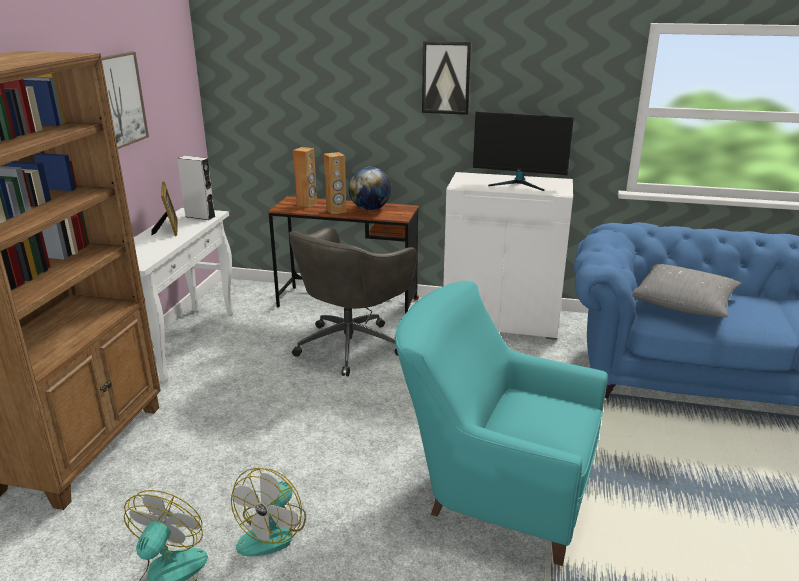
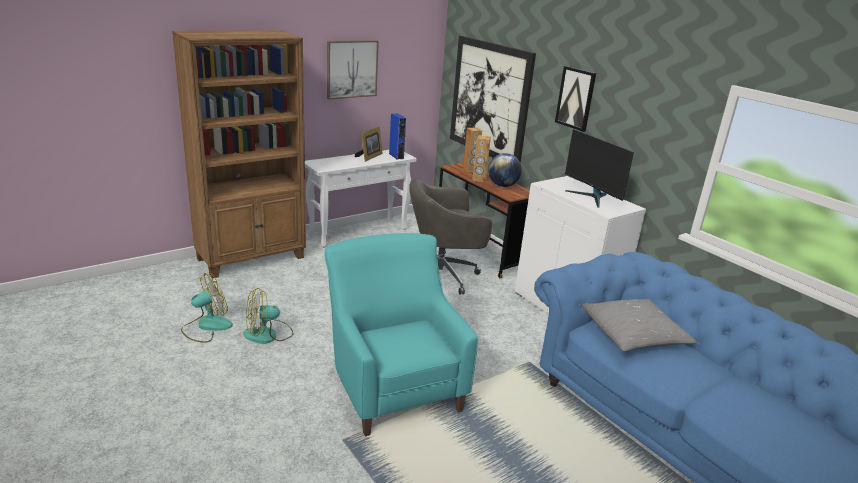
camera: 40 degrees right, 0 degrees up
(200, 216) = (396, 156): grey speaker -> blue speaker
(302, 108) = (490, 100): none -> picture

